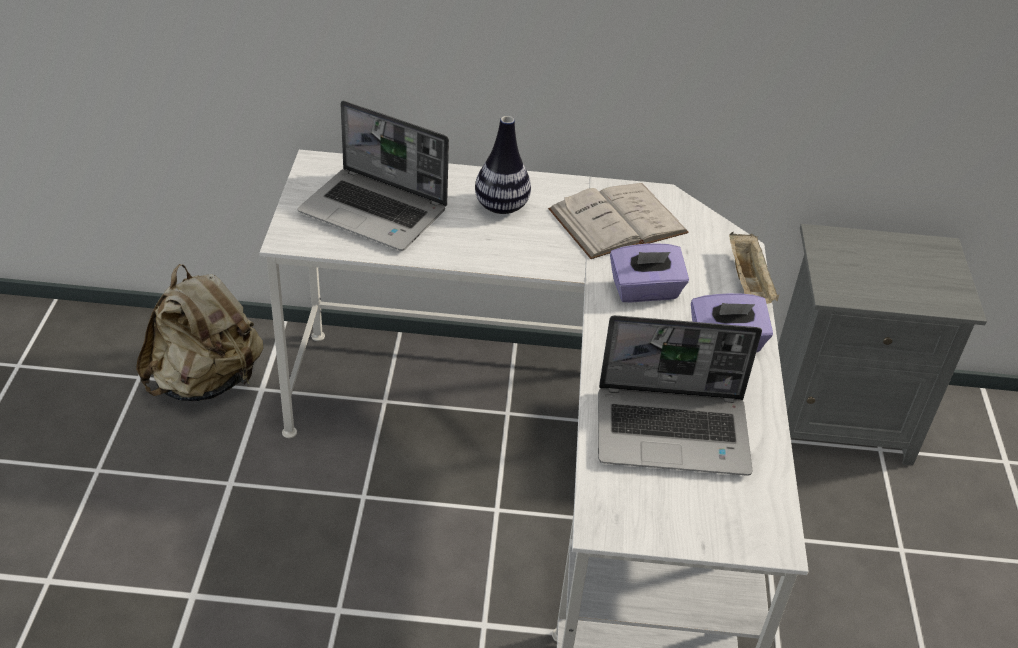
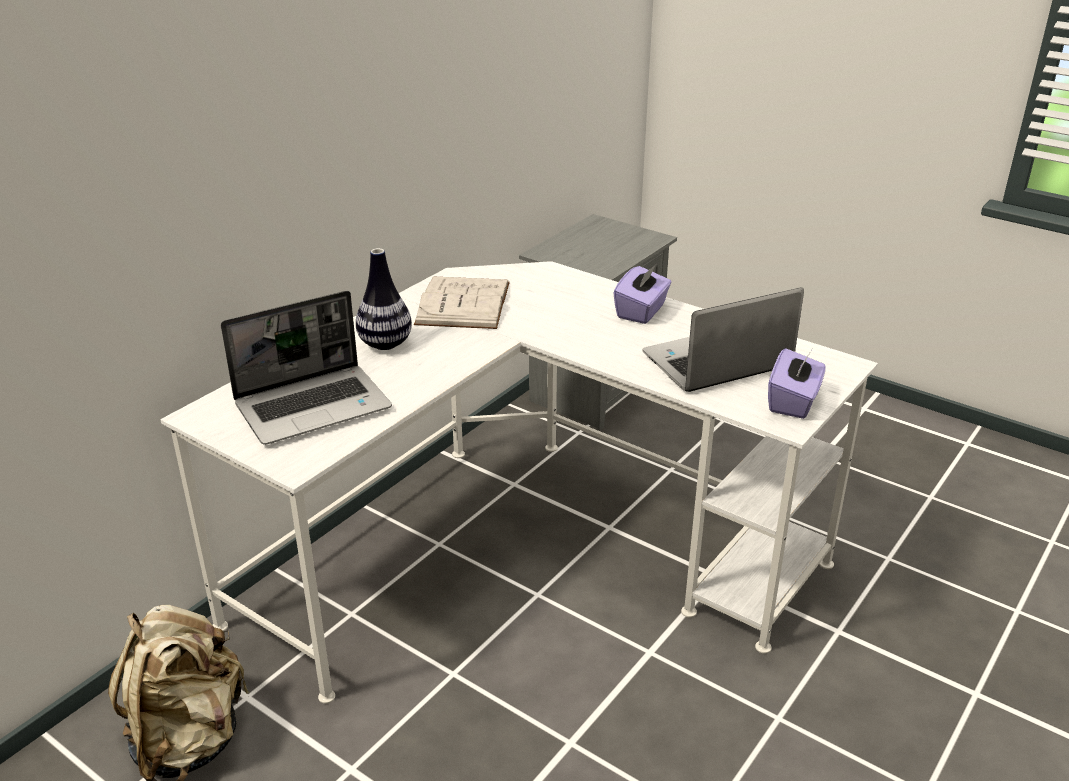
camera: 55 degrees left, 10 degrees down
(645, 291) = (556, 321): purple tissue box -> purple tissue box (793, 402)
(674, 432) = (716, 363): laptop -> laptop turned 150 degrees counterclockwise
(749, 284) = (589, 281): beige tray -> none

